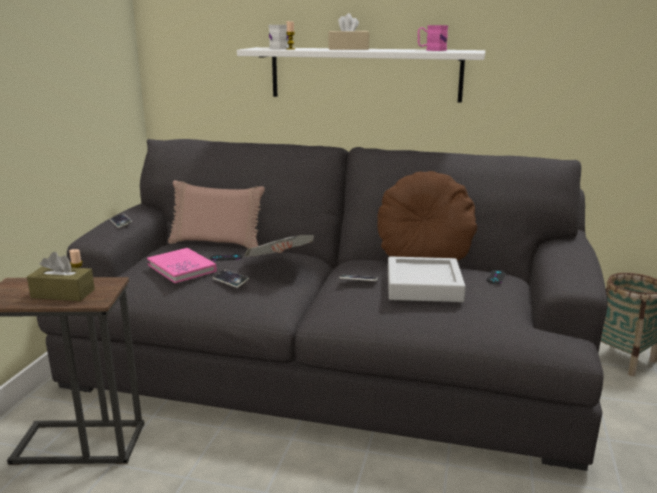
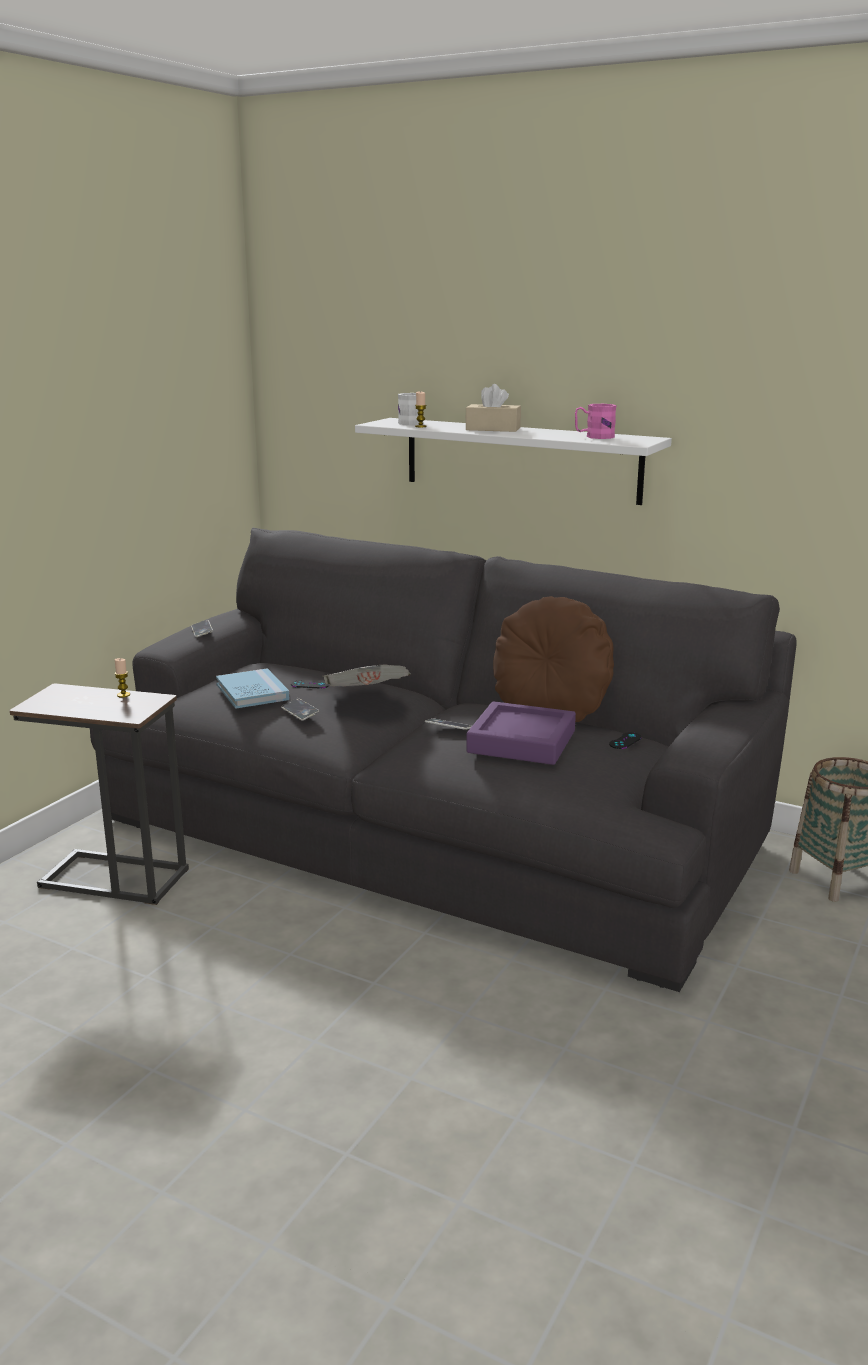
camera: 15 degrees right, 0 degrees up
(63, 293) = (102, 705): brown tissue box -> none
(181, 268) = (252, 692): pink book -> blue book
(216, 244) = (311, 667): beige pillow -> none
(423, 286) = (521, 742): grey tray -> purple tray

